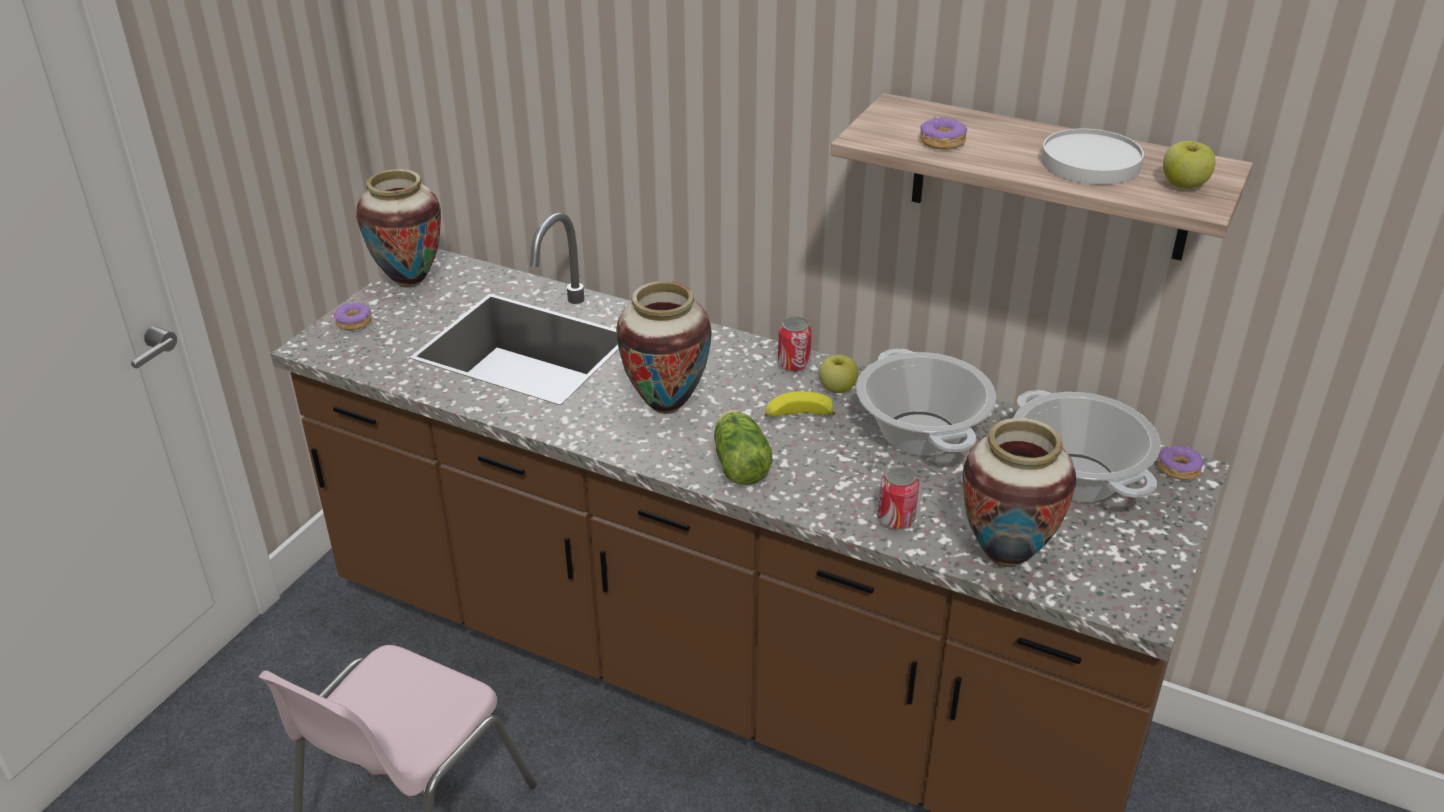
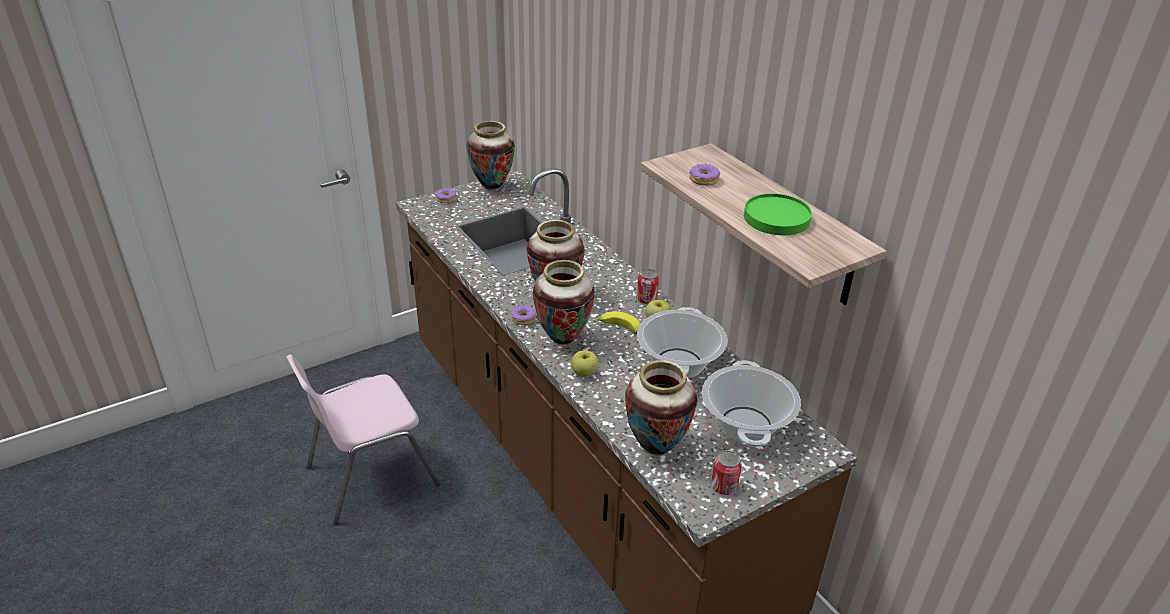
camera: 30 degrees right, 0 degrees up
(739, 462) = (563, 339): lettuce -> vase
(896, 519) = (615, 402): can -> can (724, 486)
(1091, 163) = (776, 218): white plate -> green plate
(1178, 469) = (818, 446): donut -> donut (523, 319)
(1184, 185) = (817, 249): apple -> apple (584, 373)

